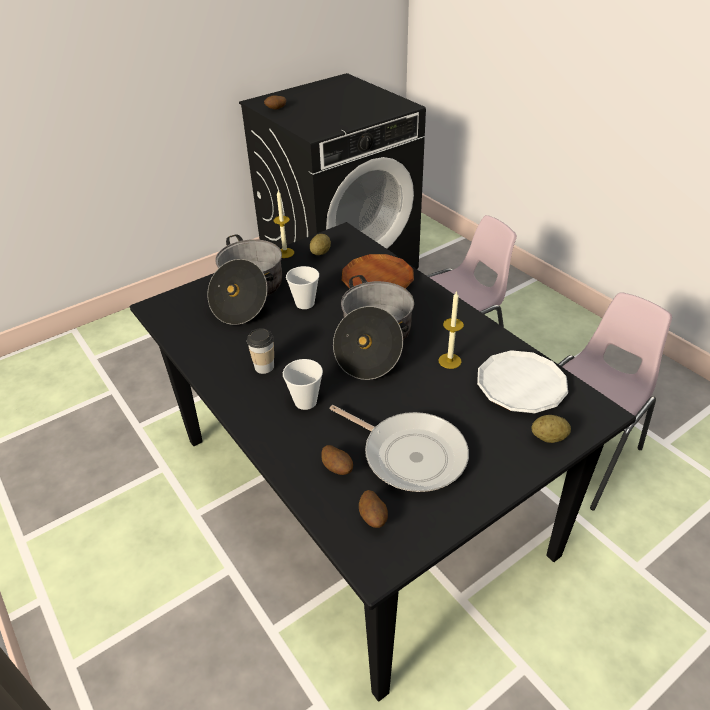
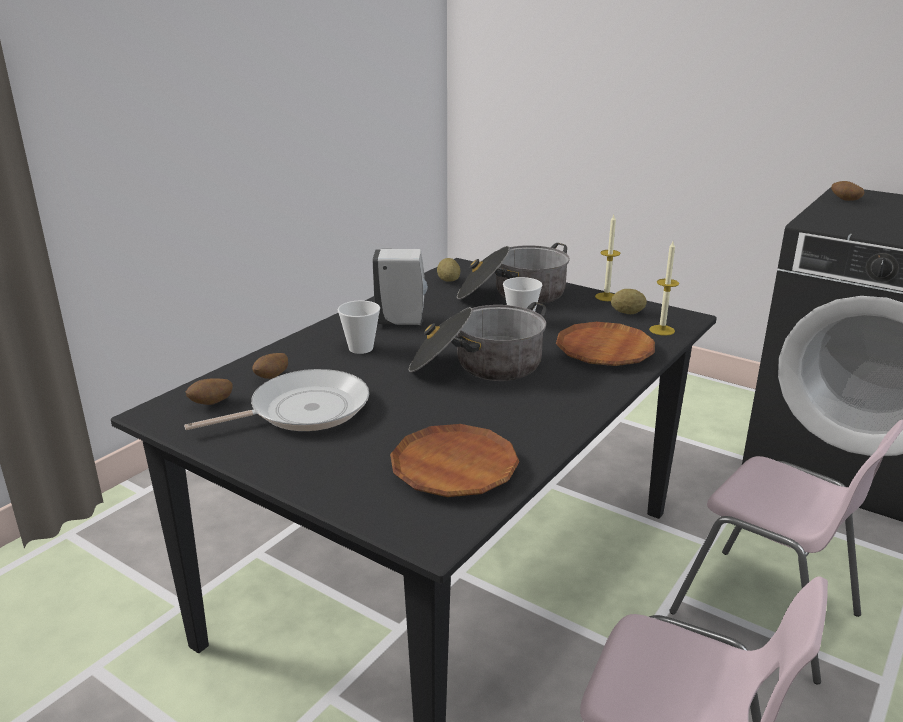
camera: 70 degrees right, 15 degrees down
(264, 367) = (402, 322): cup -> white soap dispenser
(410, 454) = (303, 410): frying pan -> frying pan turned 135 degrees counterclockwise
(449, 361) = (475, 414): candle -> candle (662, 330)
(520, 386) = (454, 468): white plate -> brown plate
(548, 437) = (362, 496): potato -> potato (448, 281)

